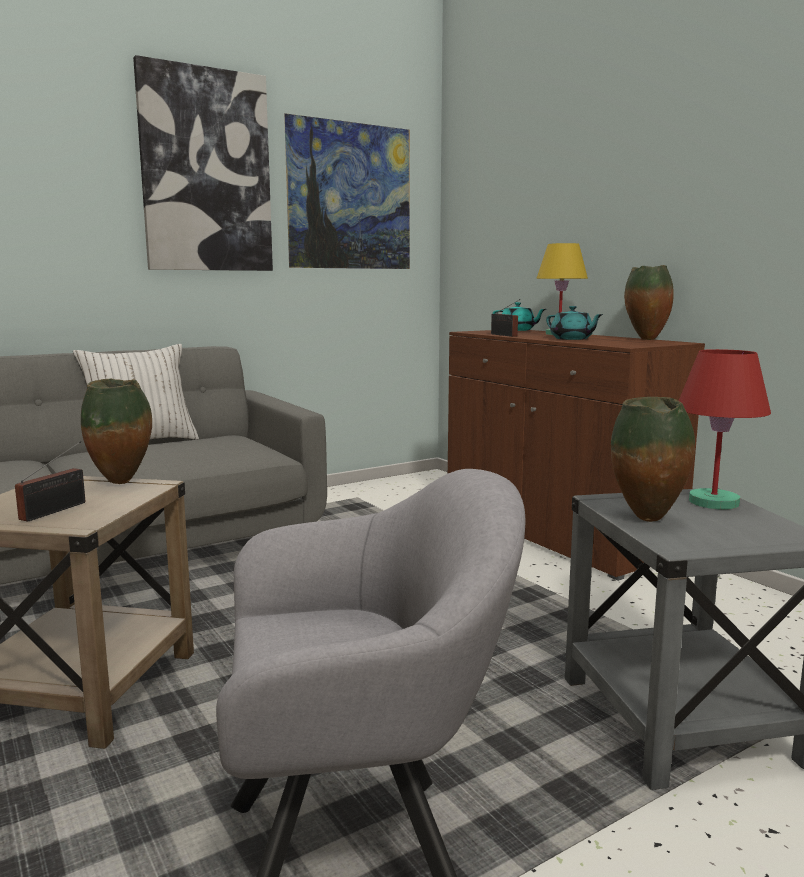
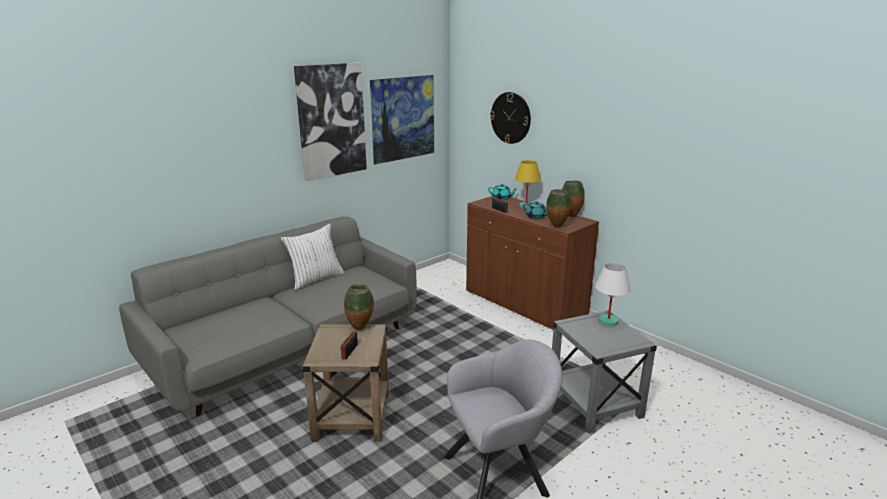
camera: 10 degrees left, 10 degrees up
(536, 179) = (510, 118): none -> wall clock
(647, 520) = (585, 335): vase -> vase (557, 227)
(715, 502) = (608, 321): red table lamp -> white table lamp

